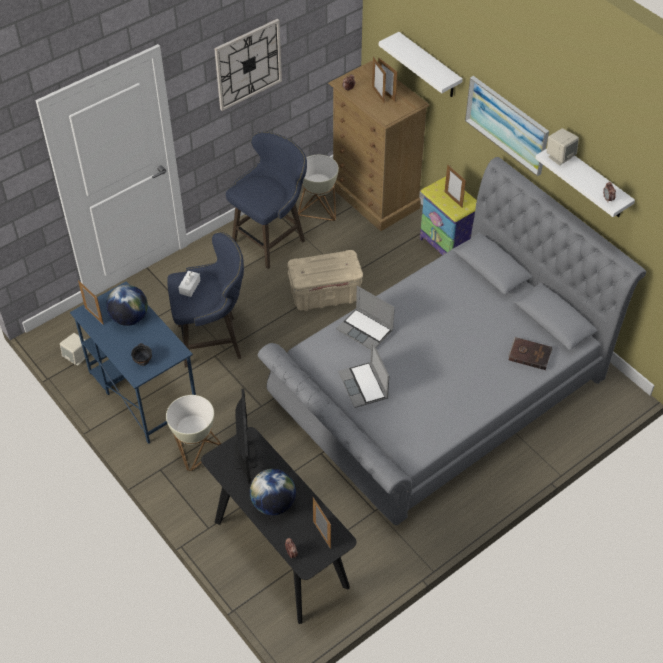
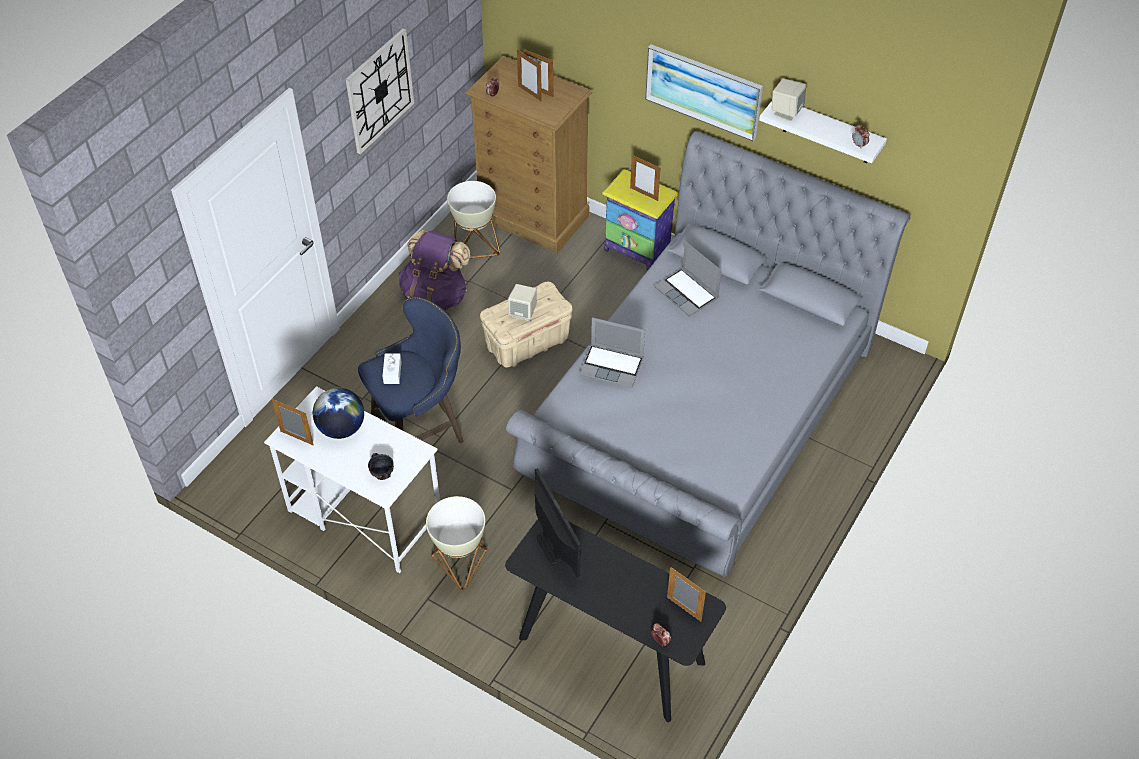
camera: 20 degrees left, 0 degrees up
(77, 357) = (265, 497): beige speaker -> beige speaker (523, 312)
(142, 392) = (363, 515): blue desk -> white desk
(271, 240) = (436, 296): blue stool -> purple backpack
(273, 503) = (613, 591): globe -> none
(364, 386) = (640, 429): laptop -> laptop (687, 293)
(429, 66) = (585, 46): white shelf -> none
(529, 354) = (801, 342): brown book -> none

